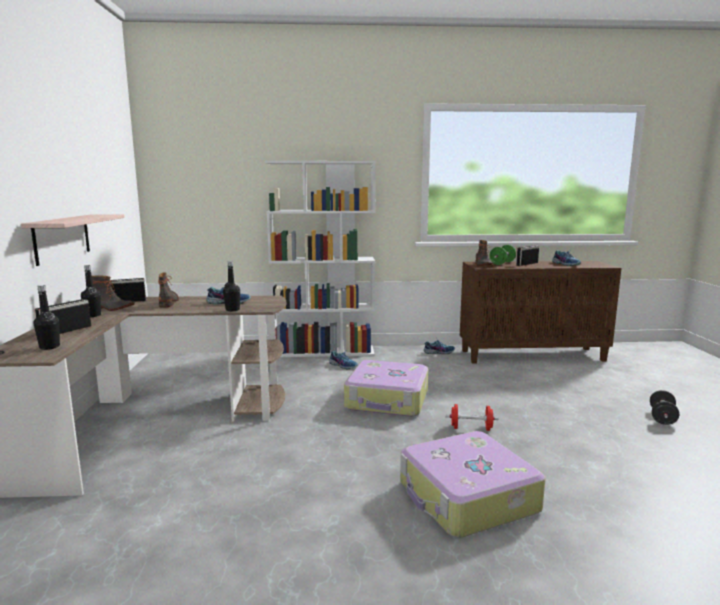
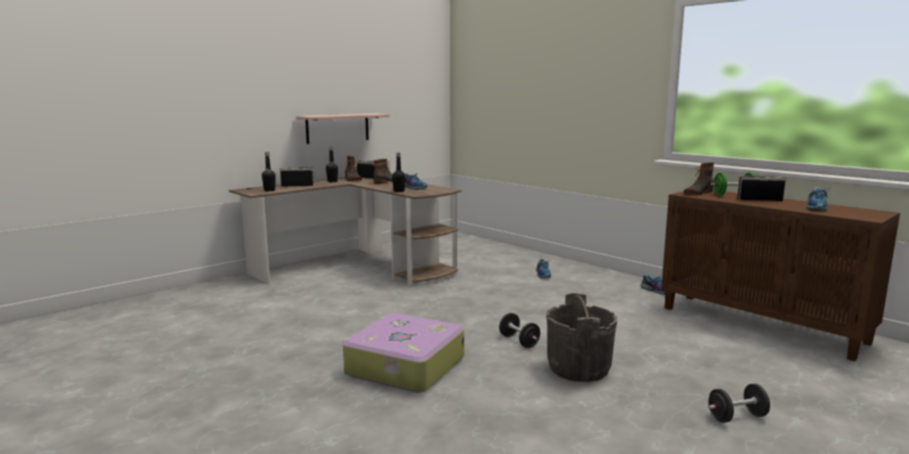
camera: 50 degrees right, 0 degrees up
(324, 351) = (555, 261): white bookcase -> none
(388, 400) = (511, 304): suitcase -> none
(471, 428) = (519, 341): red dumbbell -> black dumbbell
(547, 429) = (579, 368): none -> grey bucket

